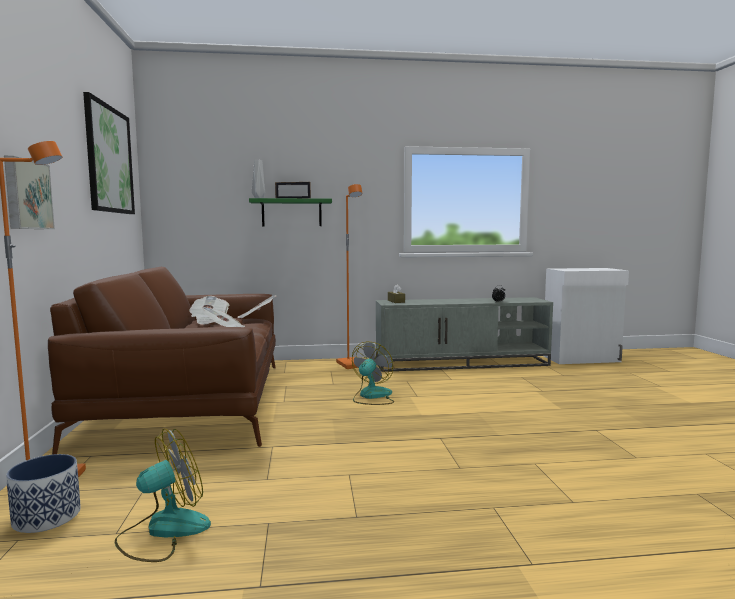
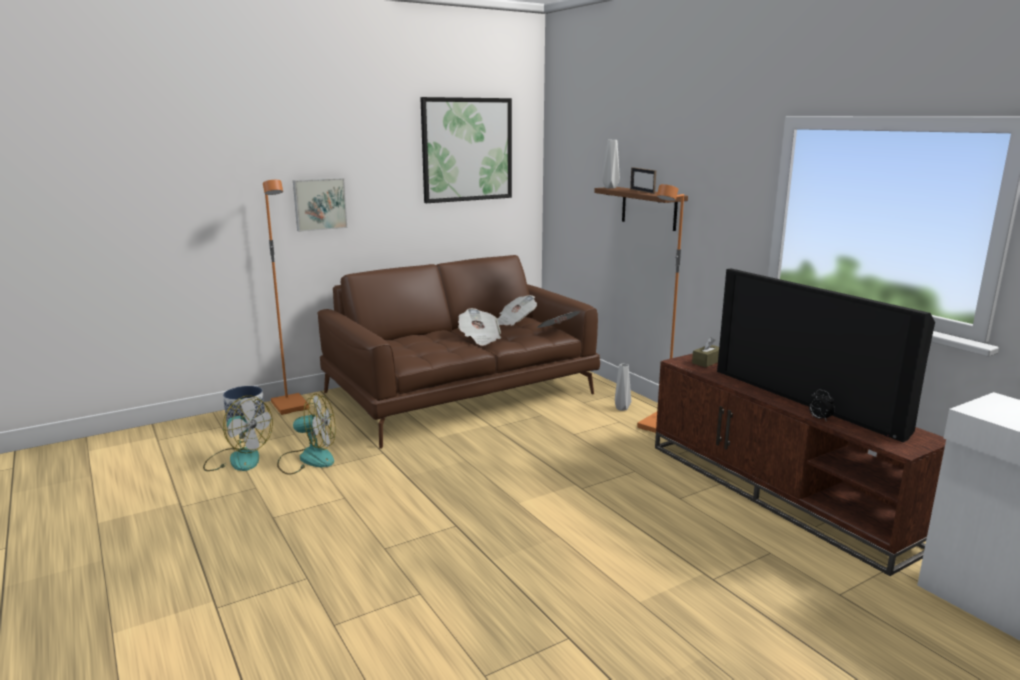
camera: 65 degrees right, 10 degrees up
(291, 213) = (649, 208): green shelf -> brown shelf
(312, 367) = (622, 409): none -> grey vase
(372, 396) = (552, 463): fan -> fan (308, 459)
(462, 363) = (777, 493): grey tv stand -> brown tv stand
(472, 300) = (808, 400): none -> television

